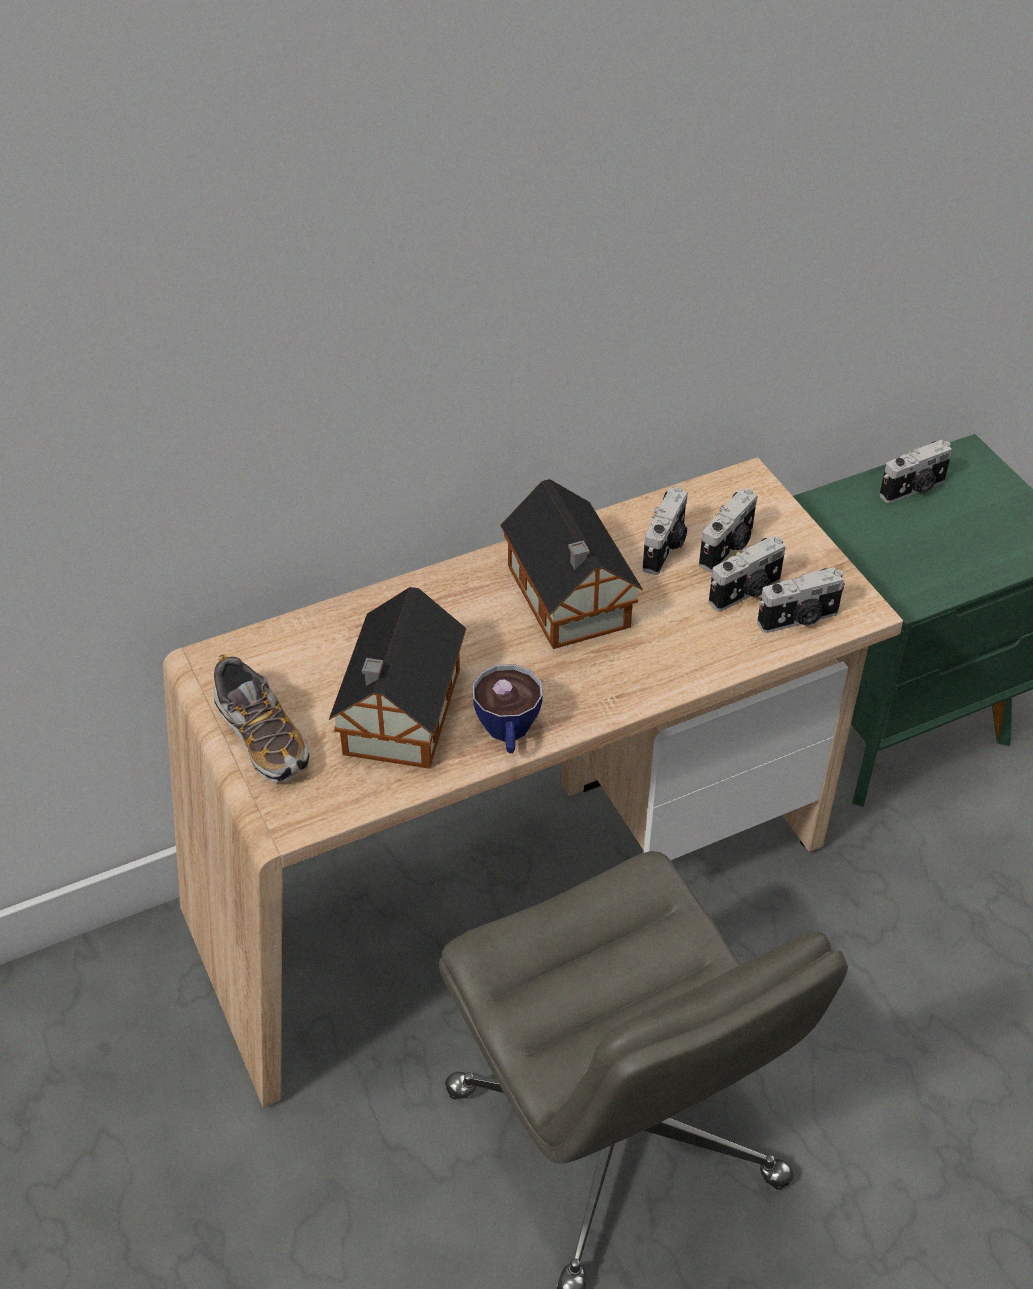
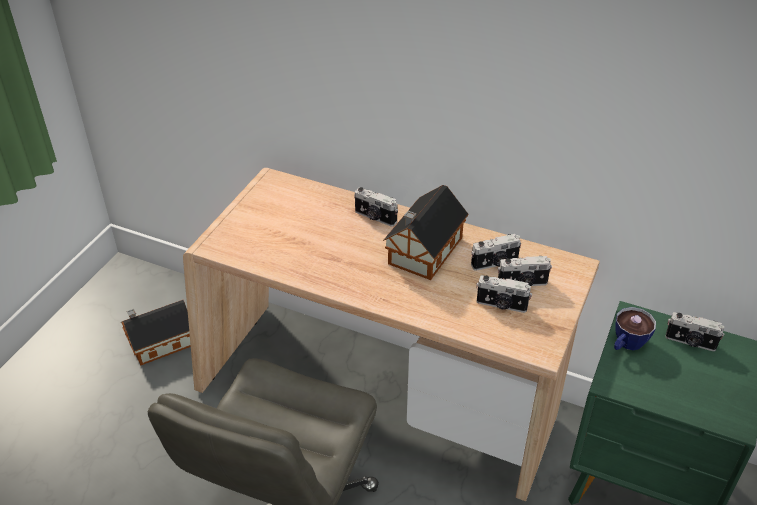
camera: 50 degrees right, 5 degrees down
(262, 737) = (246, 214): shoe -> none
(399, 716) = (297, 242): toy house -> toy house (159, 343)
(508, 734) = (323, 278): cup -> cup (626, 344)
(799, 619) = (507, 333): camera -> camera (375, 217)

